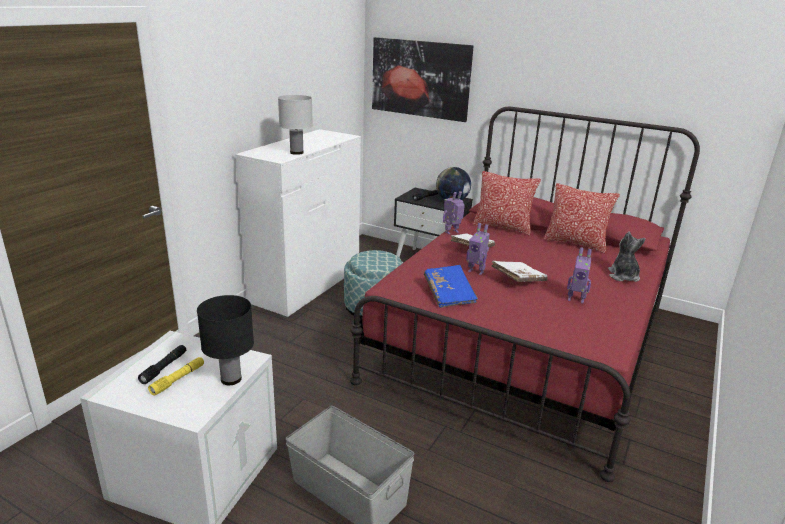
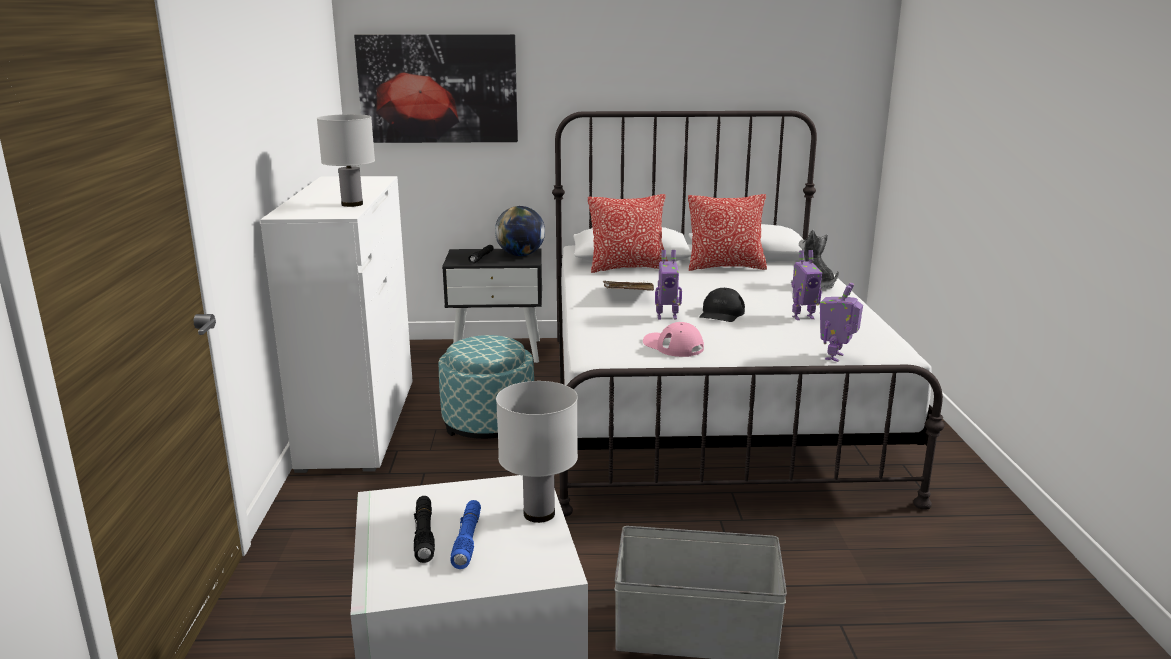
camera: 30 degrees left, 5 degrees down
(178, 380) = (467, 540): yellow flashlight -> blue flashlight
(230, 379) = (538, 514): black table lamp -> white table lamp
(449, 294) = (673, 346): blue book -> pink cap
(452, 232) = (579, 285): toy robot -> toy robot (835, 357)
(518, 279) = (721, 313): white book -> black cap
(523, 342) = (705, 407): red bed -> white bed

